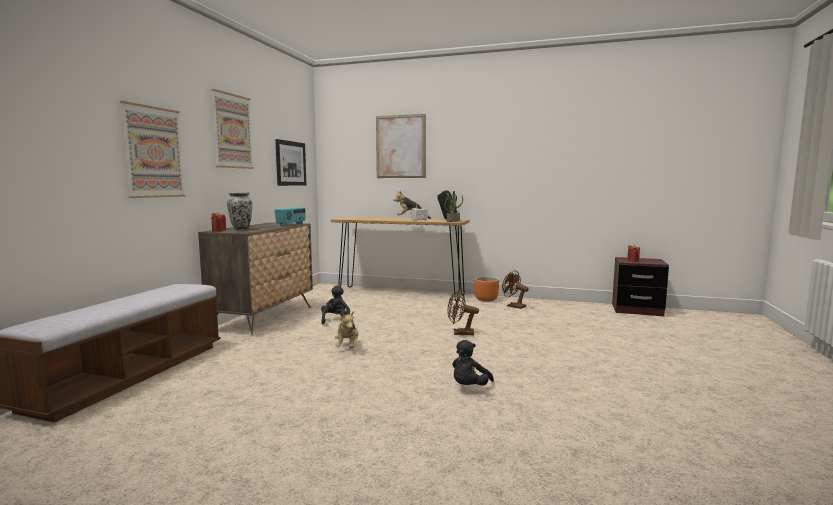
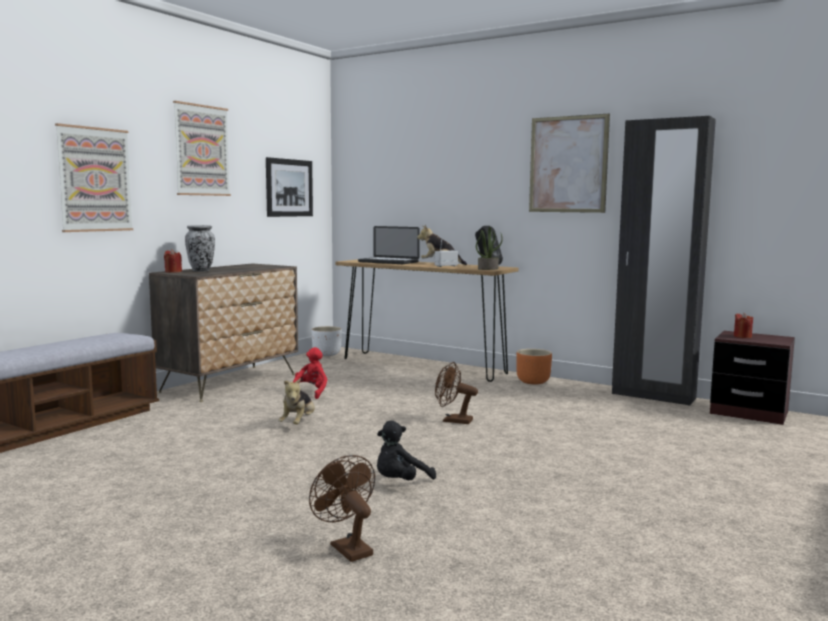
camera: 15 degrees right, 0 degrees up
(291, 224) = (270, 267): radio -> none
(321, 290) = (326, 354): none -> white planter
(336, 320) = (311, 392): black plush toy -> red plush toy
(371, 218) = (388, 262): none -> laptop
(400, 146) = (433, 164): picture -> picture (568, 164)
(513, 306) = (563, 393): brown fan -> brown fan (347, 547)
(570, 303) = (653, 396): none -> black wardrobe

